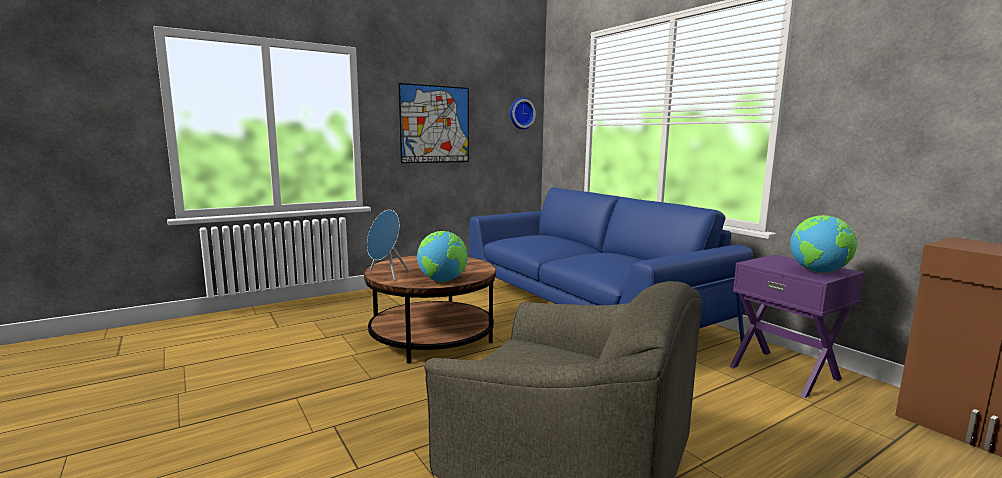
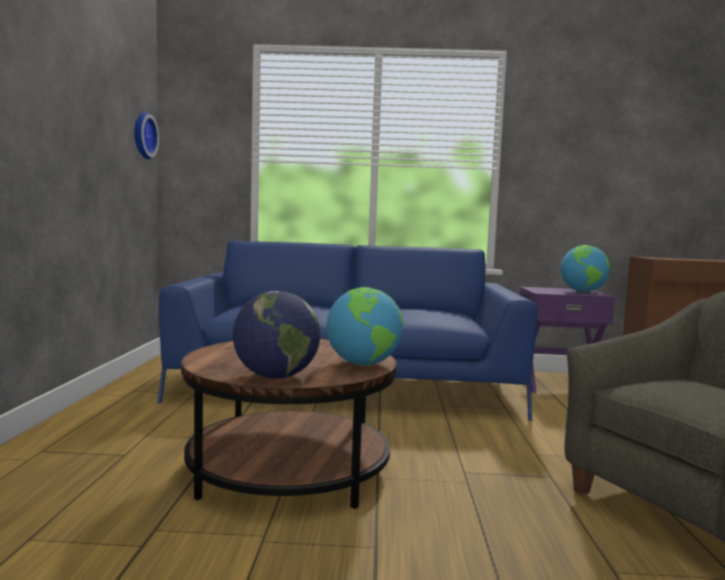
camera: 55 degrees left, 5 degrees down
(386, 275) = (275, 377): blue speaker -> globe
(435, 124) = (65, 132): picture -> none

